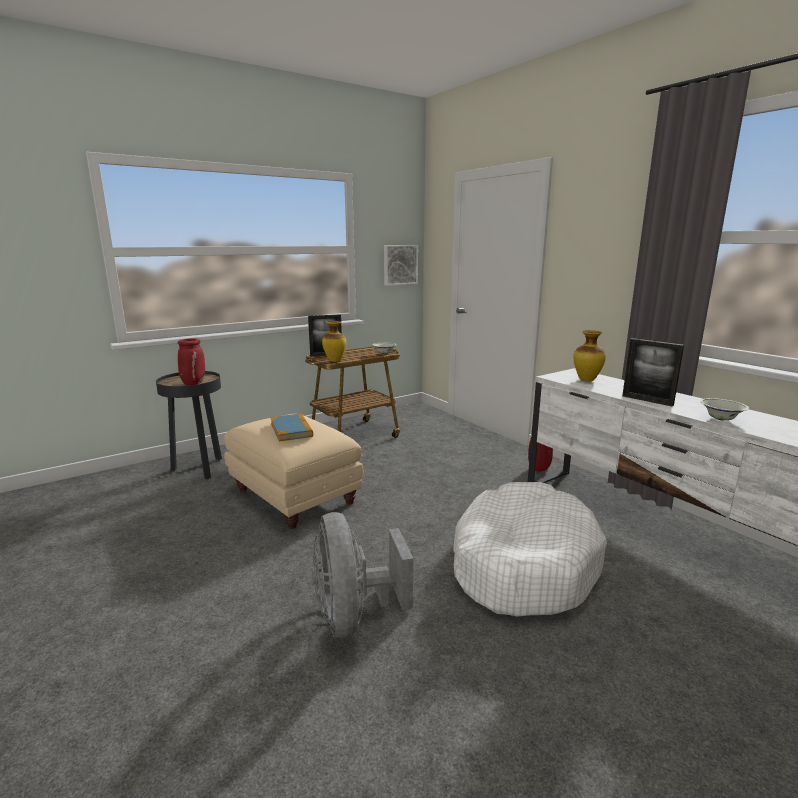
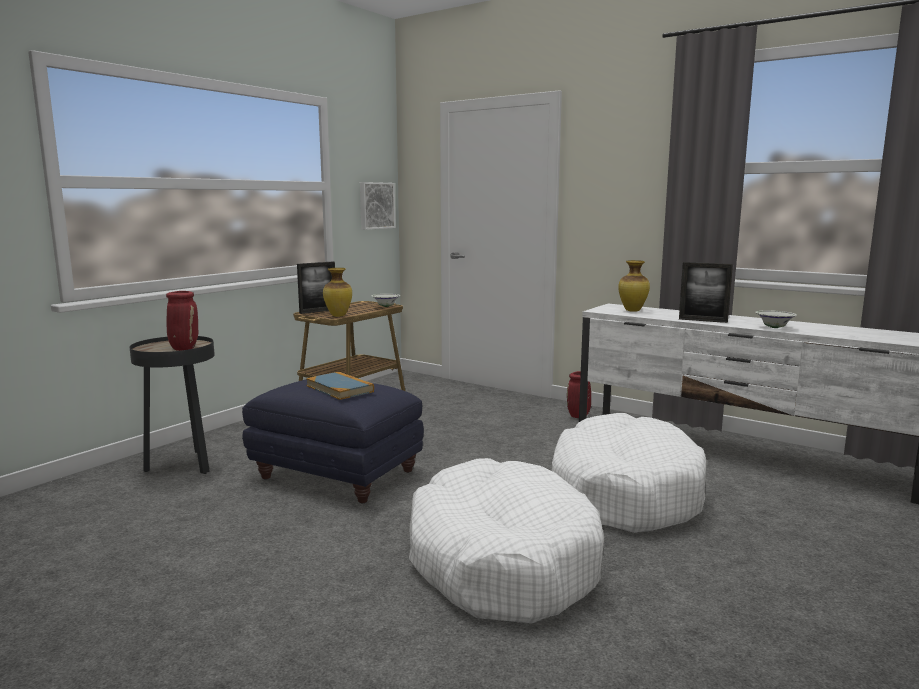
camera: 20 degrees left, 5 degrees down
(293, 496) = (335, 475): beige ottoman -> blue ottoman
(354, 615) = (501, 560): grey fan -> white dog bed

